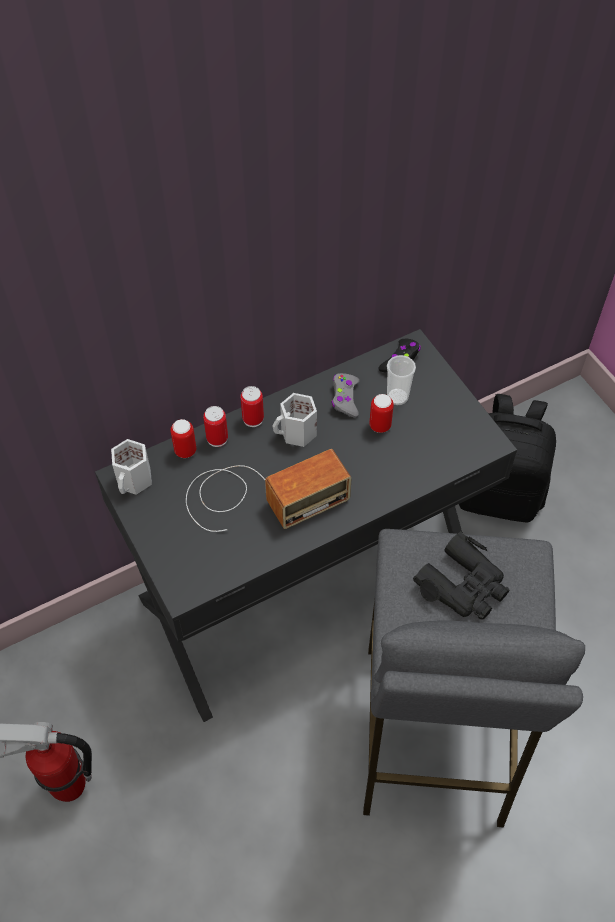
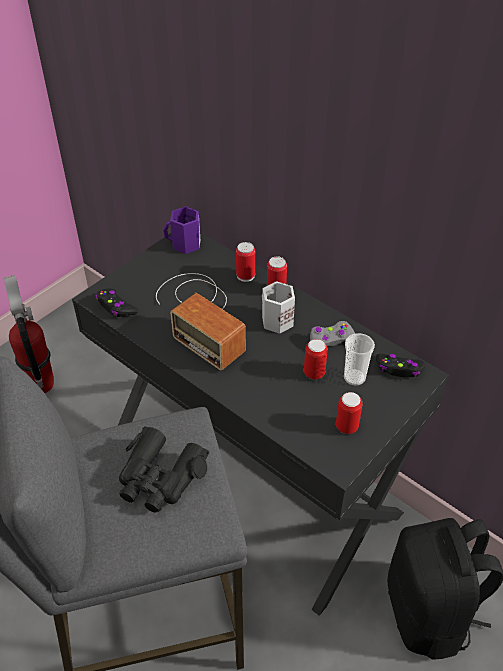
camera: 70 degrees right, 10 degrees down
(135, 480) = (185, 244): white mug -> purple mug
(185, 451) = (225, 262): can -> can (346, 426)
(209, 574) = (116, 307): none -> black game controller

